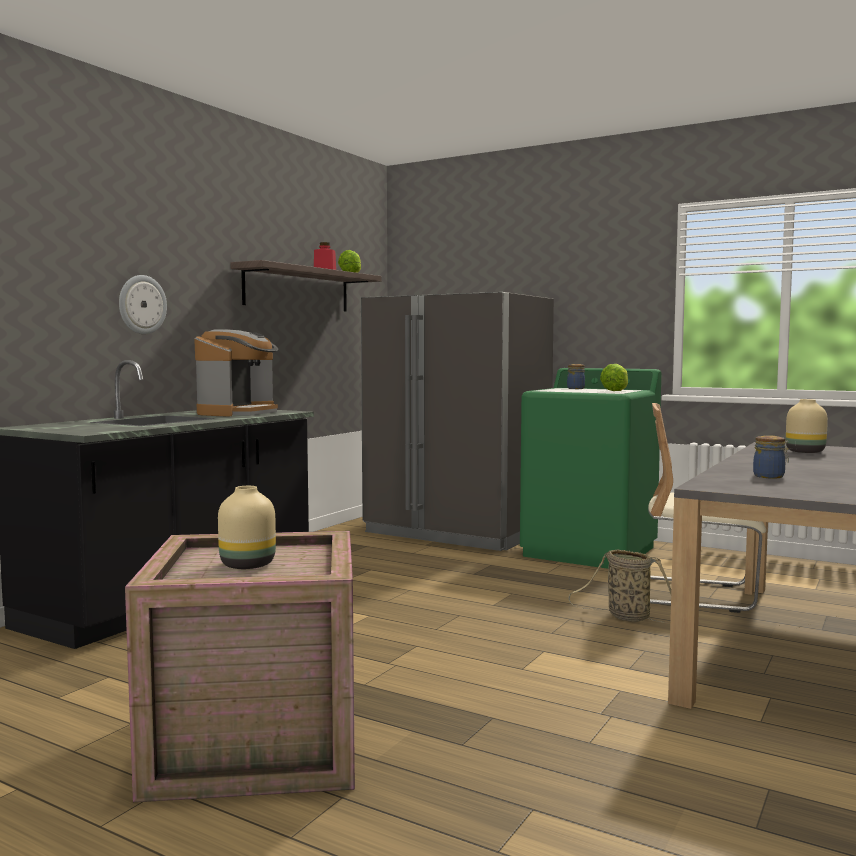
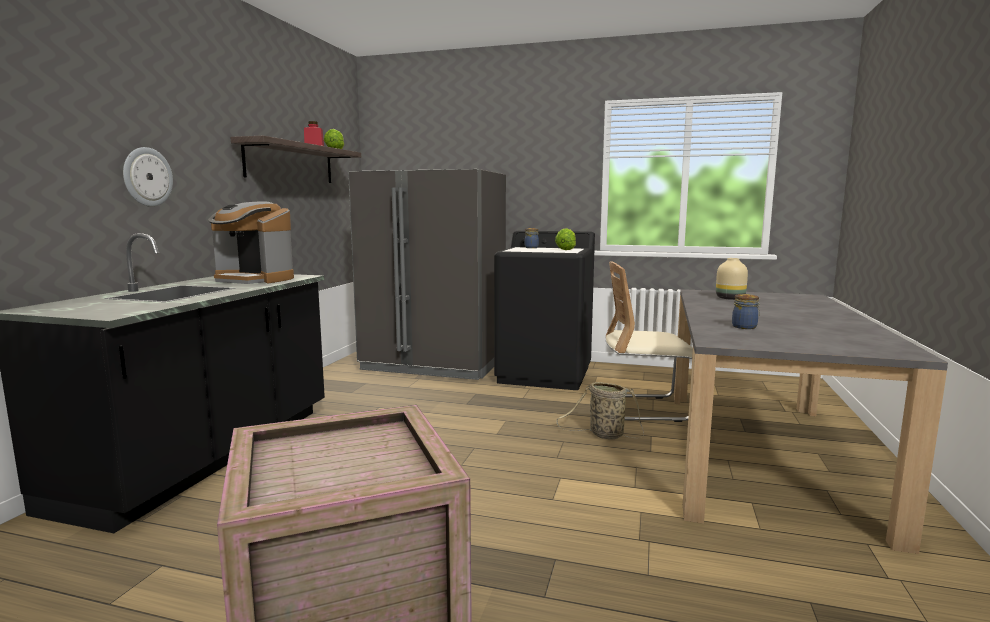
camera: 15 degrees left, 5 degrees up
(238, 413) = (254, 279): coffee machine -> coffee machine turned 105 degrees clockwise
(246, 565) = (334, 462): beige vase -> none
(590, 551) = (545, 374): green washing machine -> black washing machine

